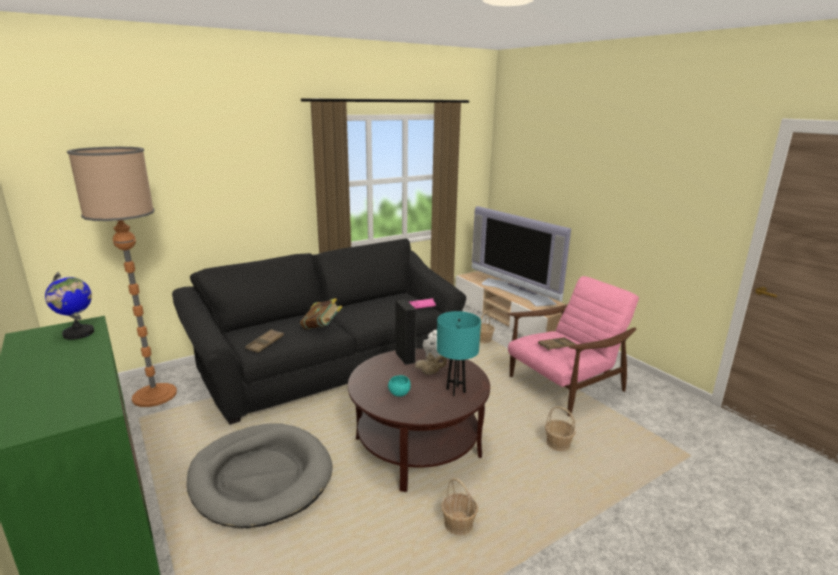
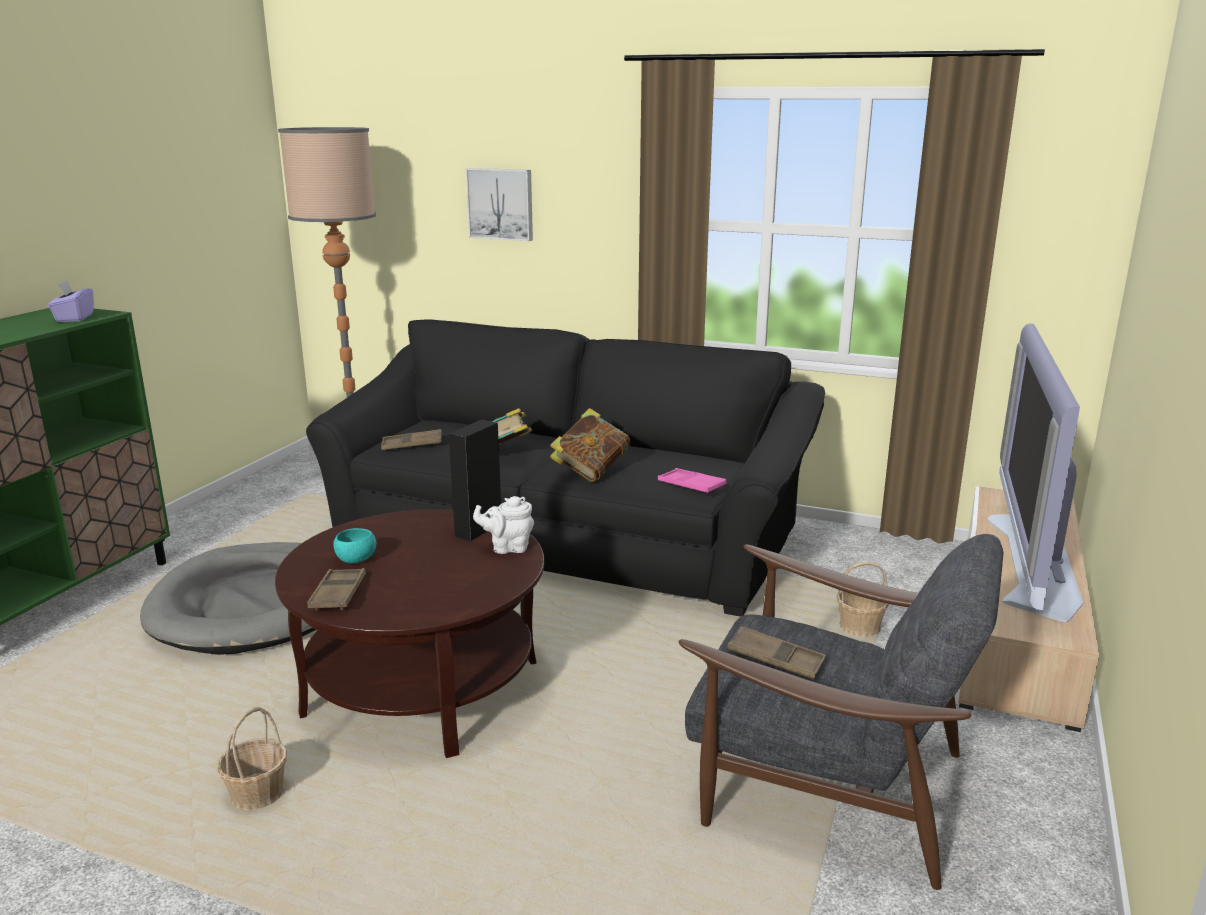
camera: 55 degrees right, 0 degrees up
(78, 333) = (74, 318): globe -> purple tissue box
(218, 188) = (501, 204): none -> picture
(372, 318) = (591, 471): none -> book
(430, 373) = (448, 562): beige teapot -> none
(432, 407) = (338, 594): none -> brown tray
(455, 391) = (410, 597): turquoise table lamp -> none
(558, 444) = (580, 838): basket -> none
(564, 385) = (825, 783): pink armchair -> grey armchair

